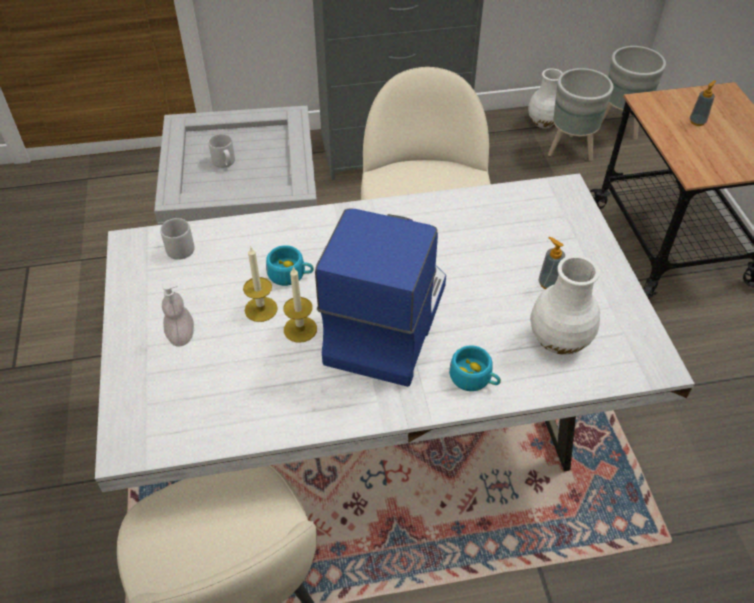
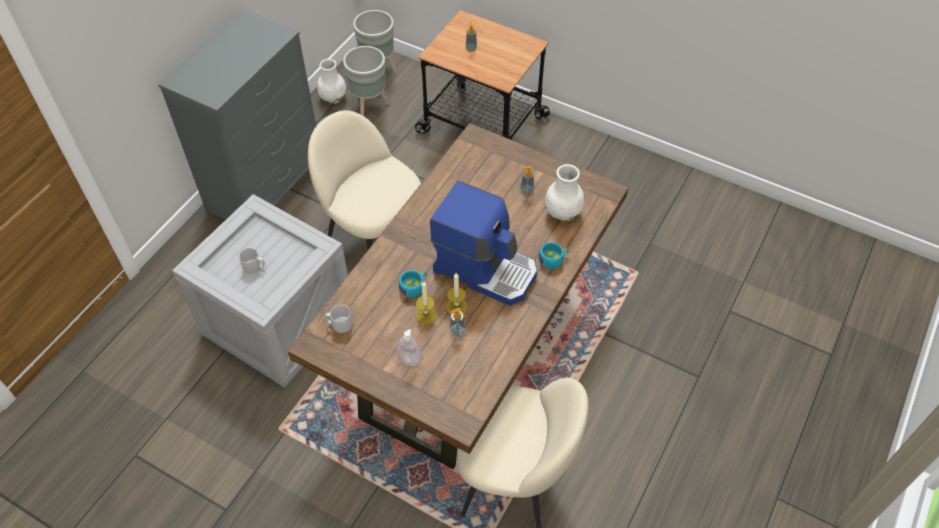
camera: 50 degrees left, 5 degrees up
(263, 353) = (457, 331): none -> soap dispenser
(379, 432) = (469, 344): white dining table -> brown dining table
(385, 321) = (486, 269): coffee machine -> coffee machine turned 150 degrees clockwise

